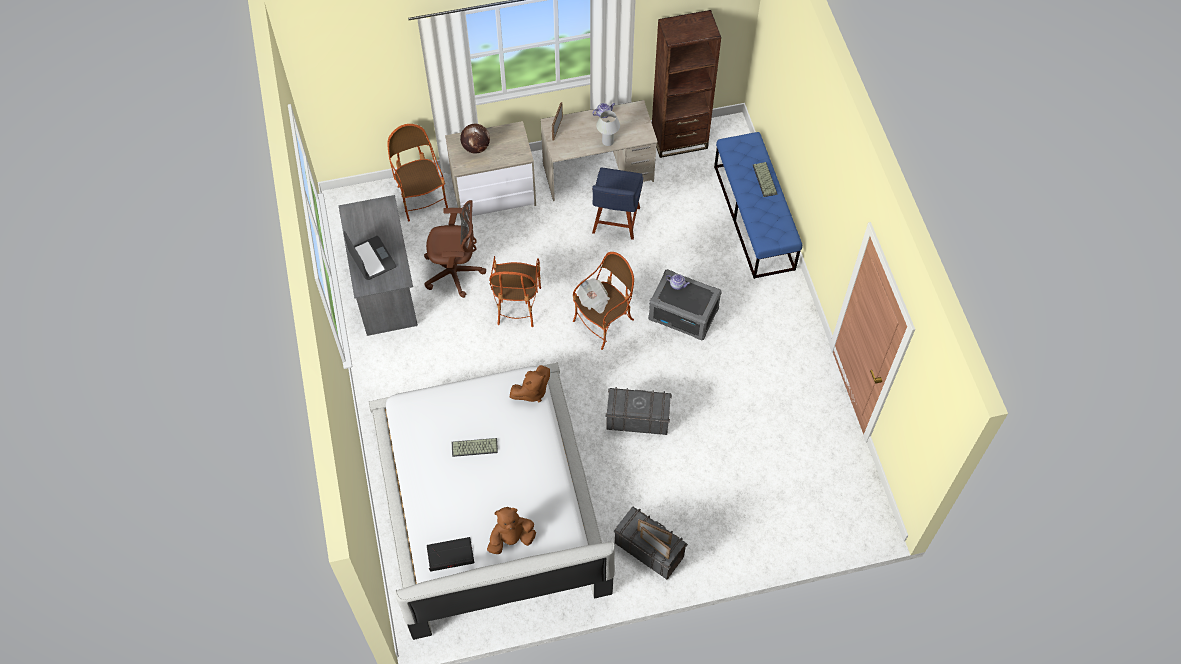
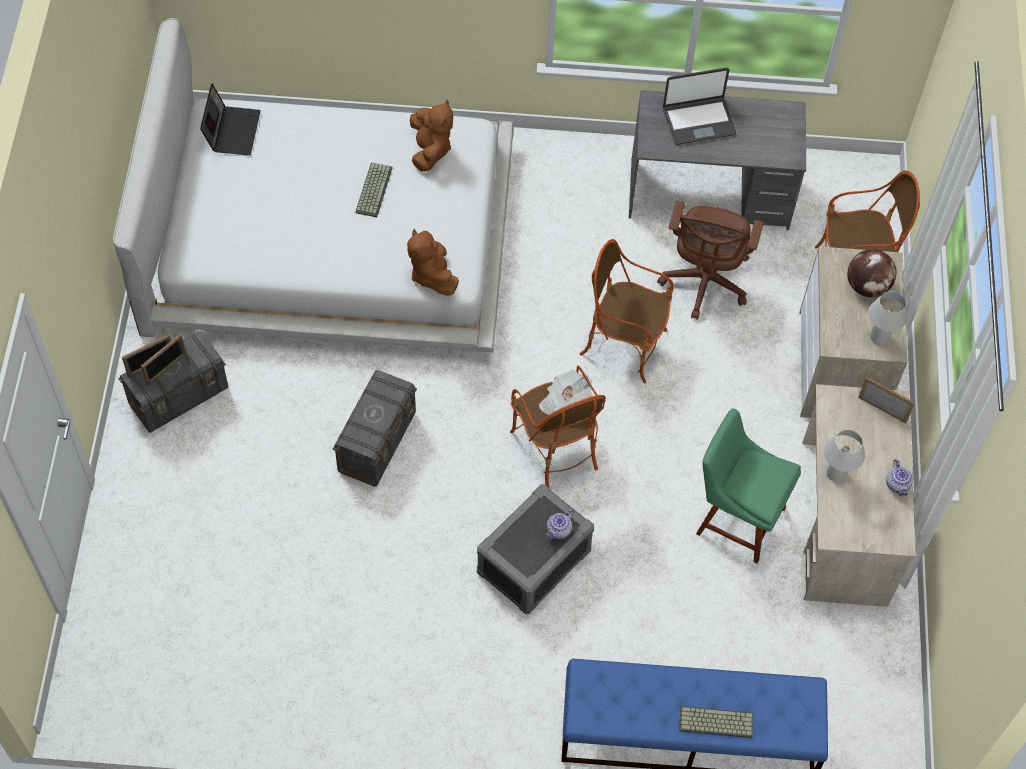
camera: 105 degrees right, 0 degrees up
(510, 136) = (879, 337): none -> white table lamp
(511, 539) = (228, 198): brown plush toy -> brown plush toy (430, 150)
(615, 222) = (736, 518): blue chair -> green chair
(679, 140) = (885, 670): brown bookcase -> none

